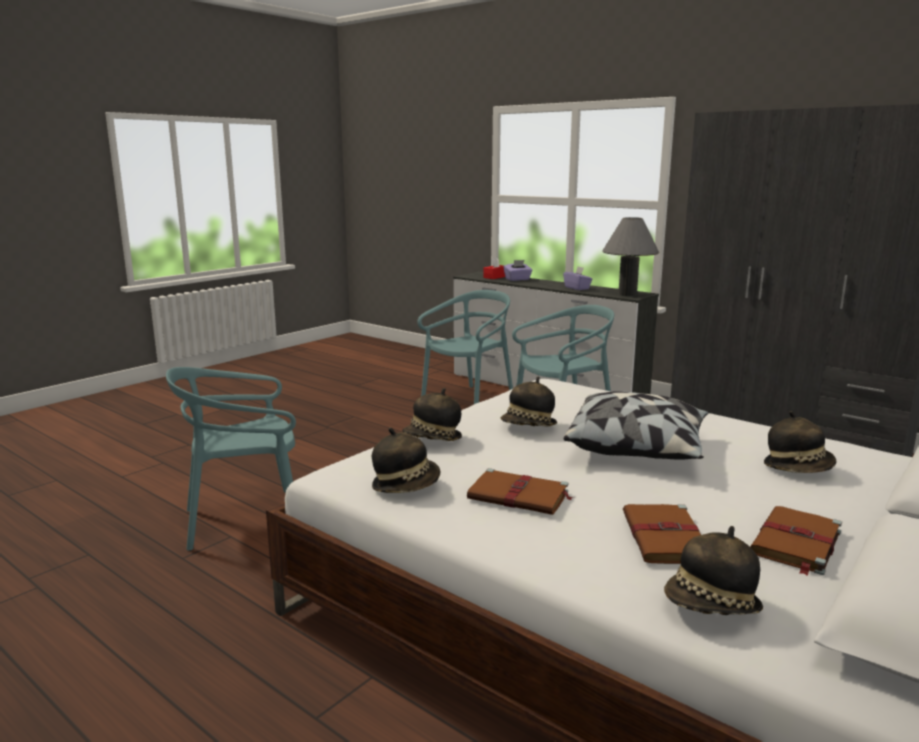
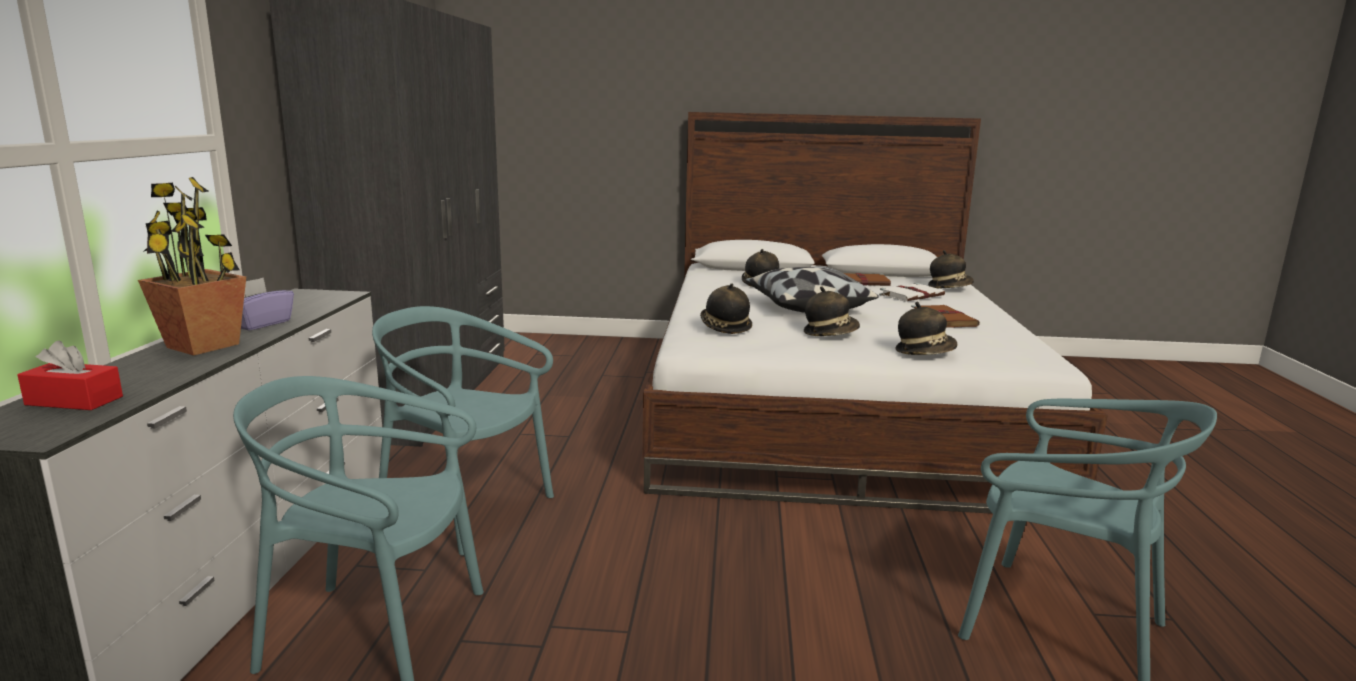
camera: 125 degrees left, 0 degrees up
(406, 485) = (1003, 342): hat -> hat (724, 327)
(517, 279) = (129, 375): purple tissue box -> none
(547, 284) = (203, 346): none -> potted plant
(627, 294) = (320, 298): grey table lamp -> none
(665, 538) = (912, 295): brown book -> white book

